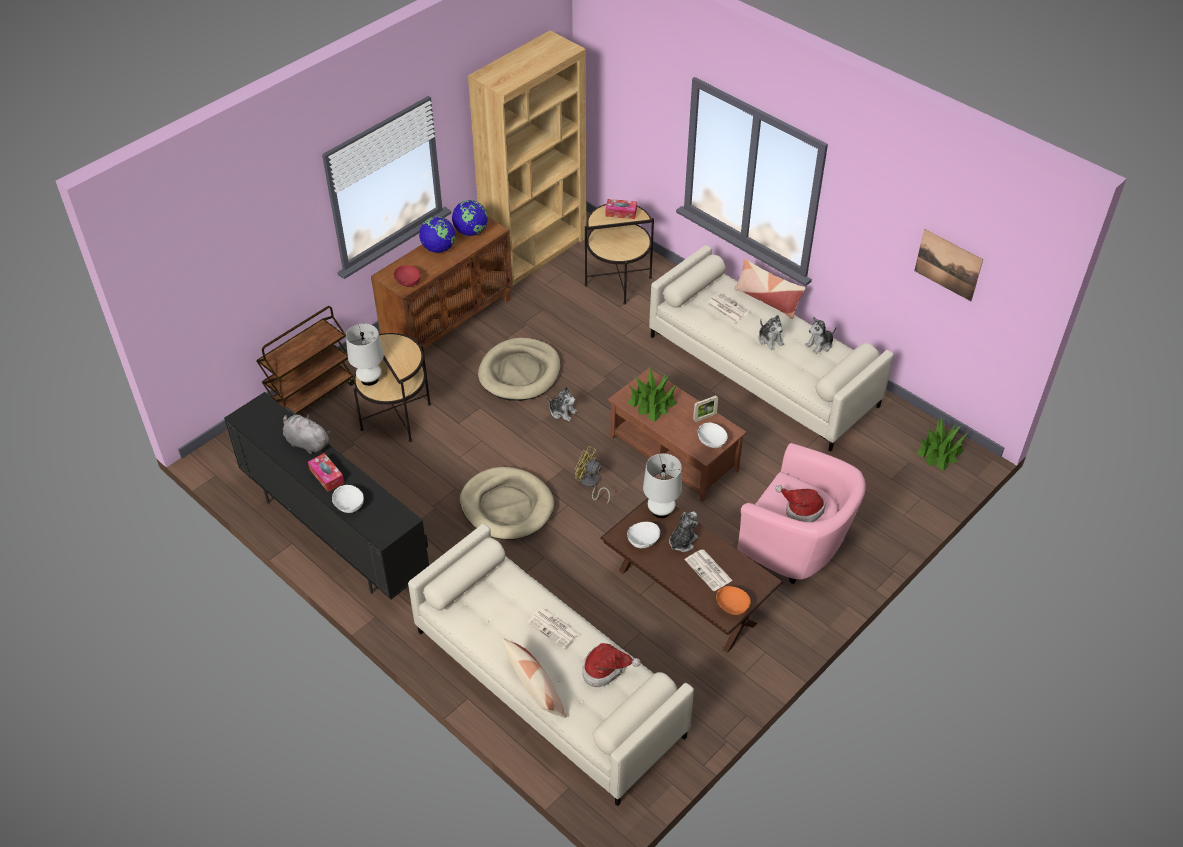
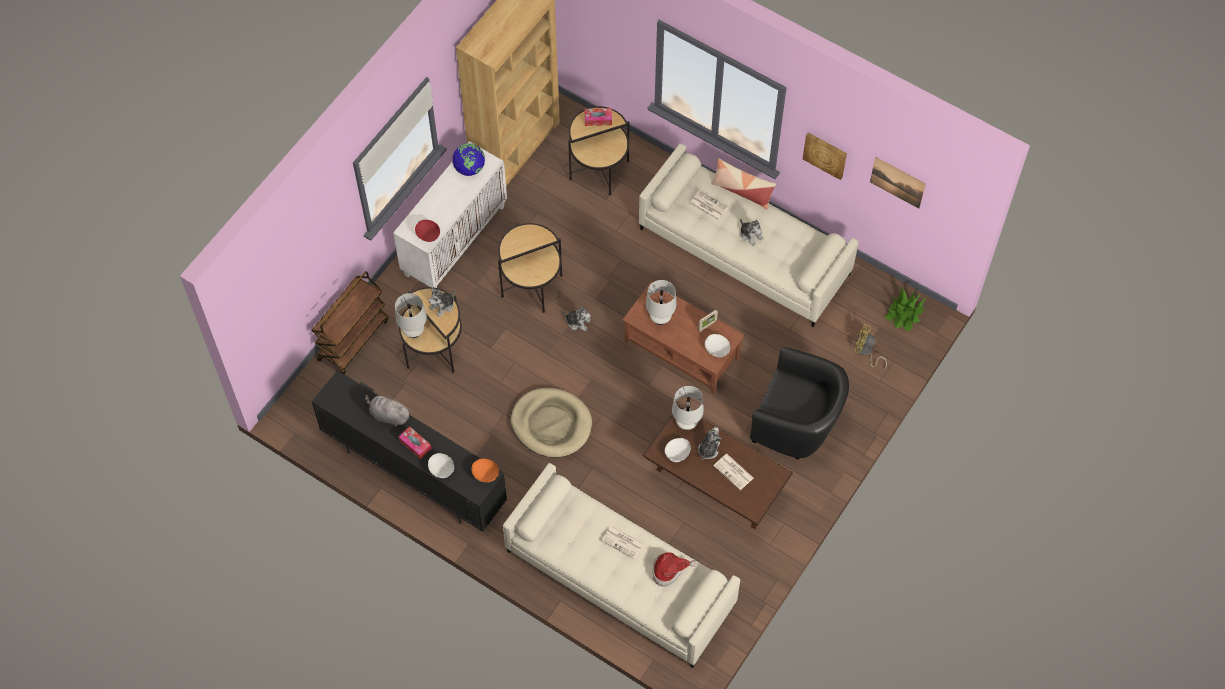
camera: 10 degrees left, 15 degrees up
(438, 248) = (445, 192): globe -> none
(449, 322) = (454, 240): brown cabinet -> white cabinet
(520, 372) = (532, 286): beige dog bed -> side table
(534, 689) = (619, 595): pillow -> none
(590, 484) = (617, 391): yellow fan -> yellow fan (865, 352)
(651, 403) = (660, 318): potted plant -> white table lamp
(732, 607) = (756, 501): orange bowl -> orange bowl (485, 474)
(797, 547) = (797, 425): pink armchair -> black armchair
(801, 510) = (799, 404): hat -> none
(820, 345) = (794, 234): plush toy -> plush toy (443, 305)
(865, 239) = (825, 154): none -> picture

